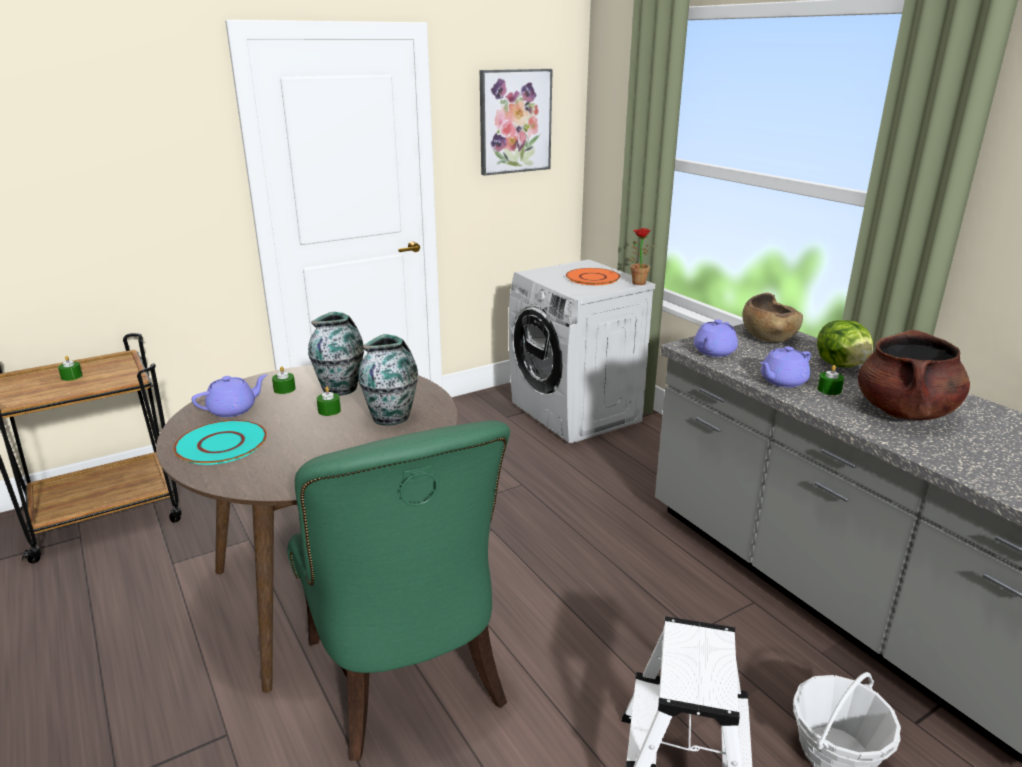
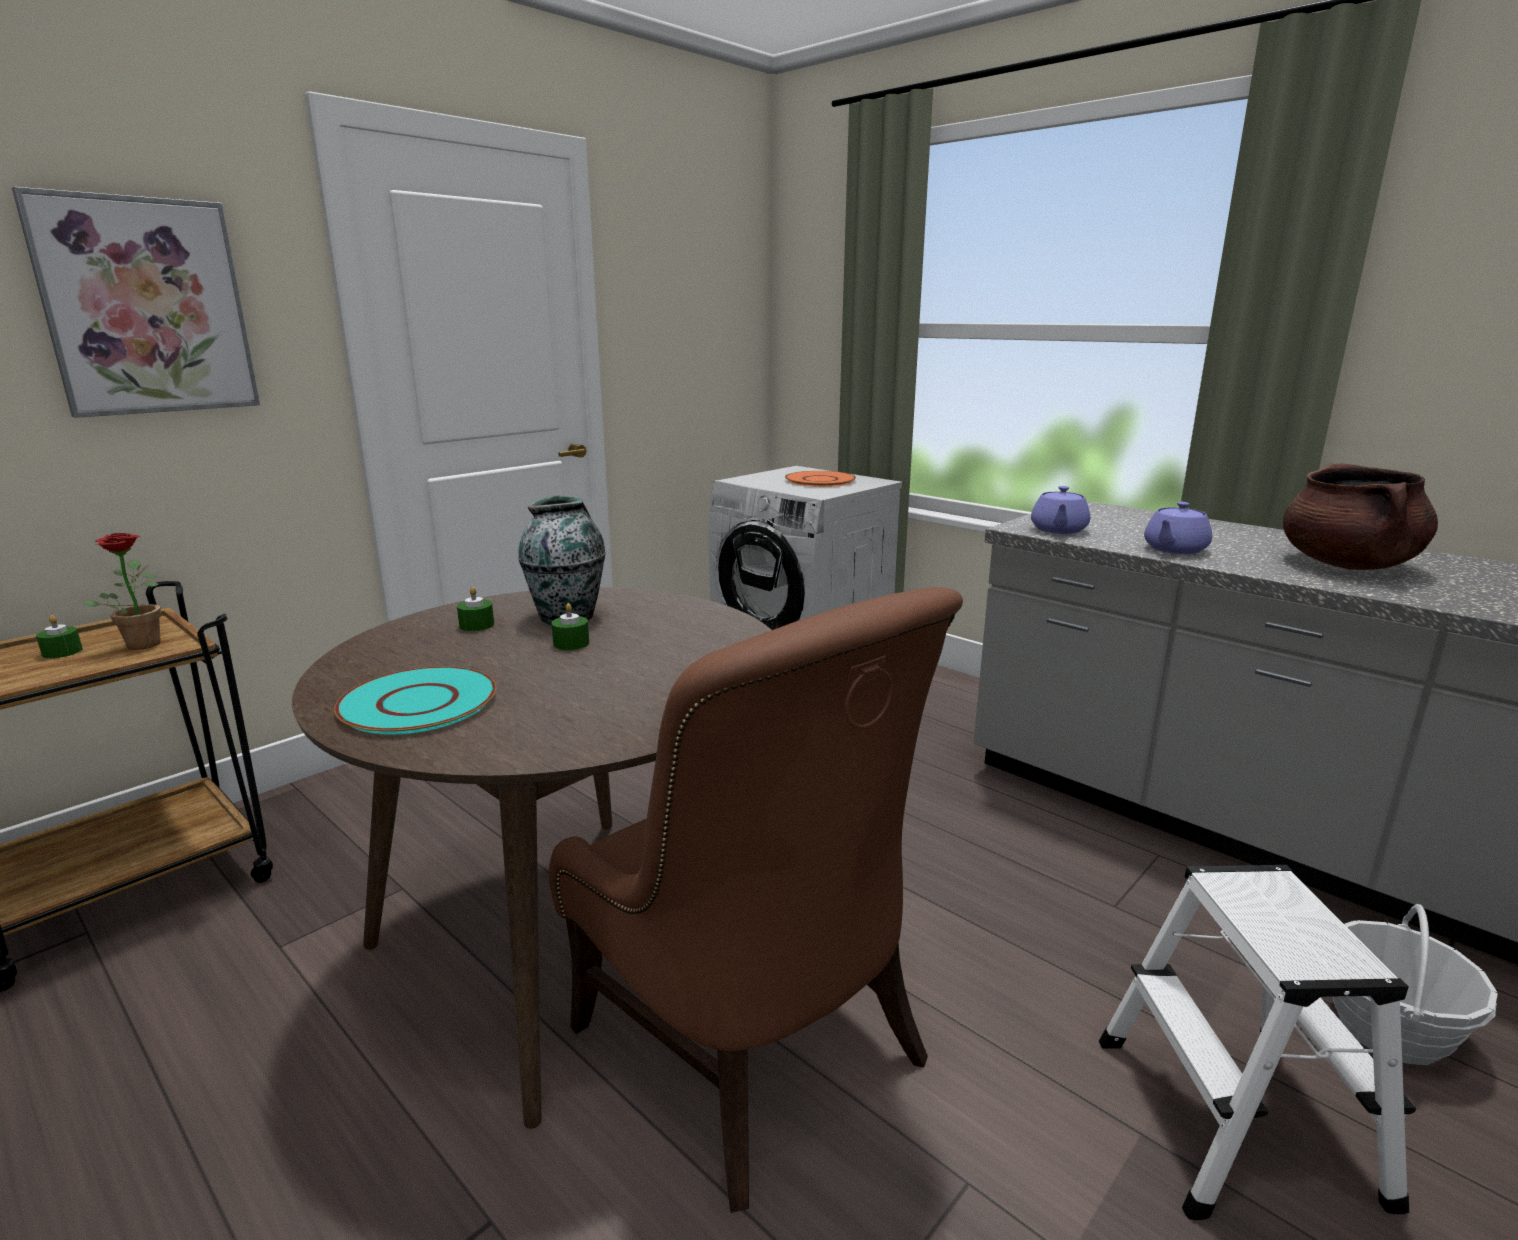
camera: 15 degrees left, 5 degrees down
(233, 410) = (408, 657): purple teapot -> none
(392, 417) = (677, 642): vase -> none
(407, 673) = (754, 1045): green chair -> brown chair
(514, 121) = (694, 286): picture -> picture (146, 307)
(637, 282) = (878, 481): potted plant -> potted plant (142, 643)
(768, 334) = (1099, 511): brown bowl -> none
(829, 390) = (1237, 553): green candle -> none
(842, 365) = (1218, 531): lettuce -> none

